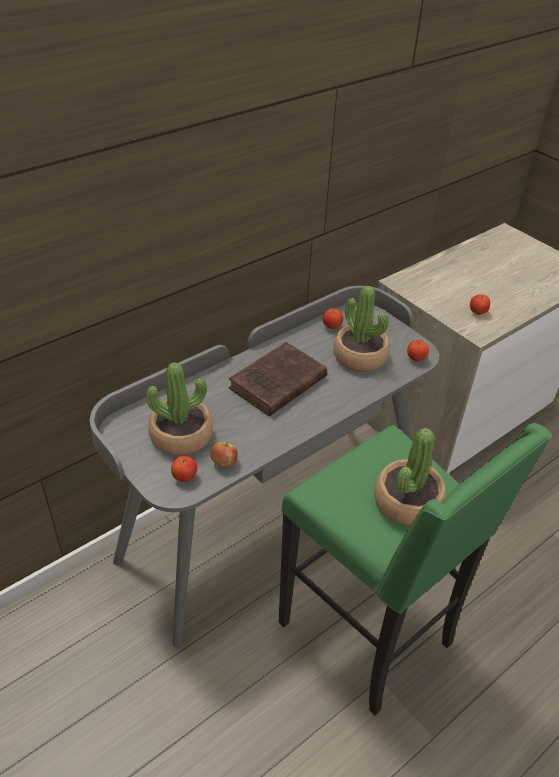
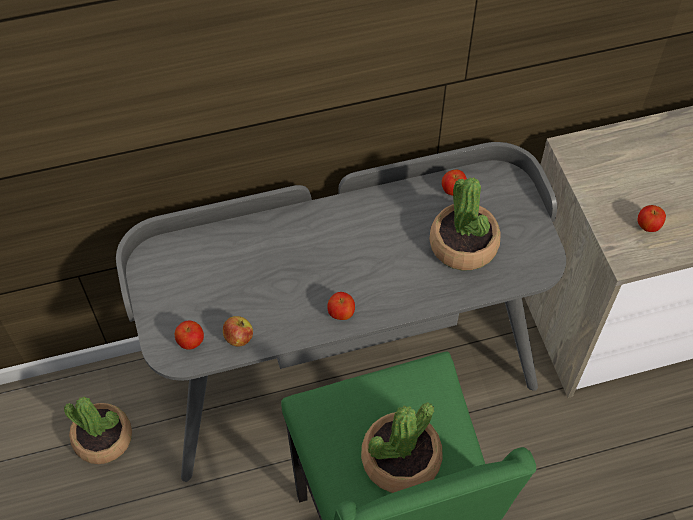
camera: 25 degrees right, 15 degrees up
(181, 436) = (211, 289): potted plant -> potted plant (103, 438)
(276, 384) = (345, 253): brown book -> none
(416, 359) = (530, 269): apple -> apple (341, 313)

